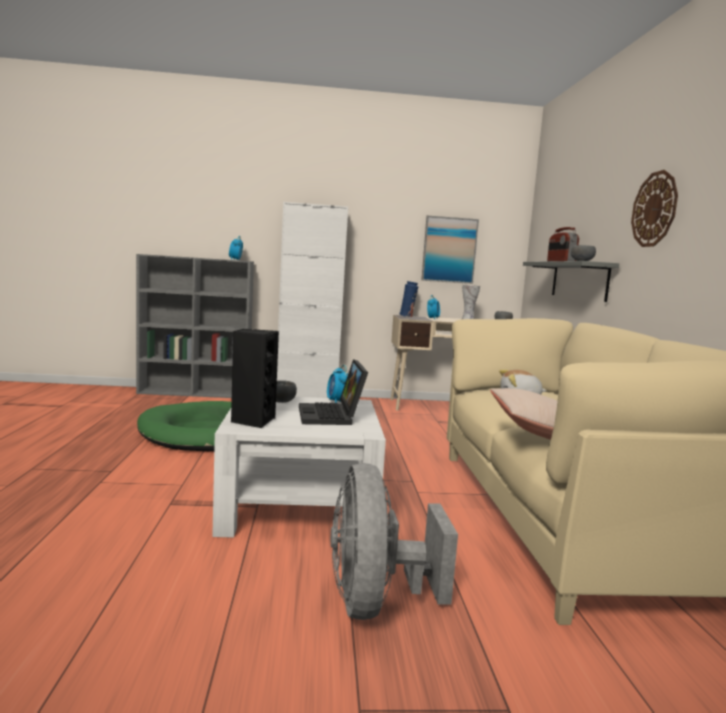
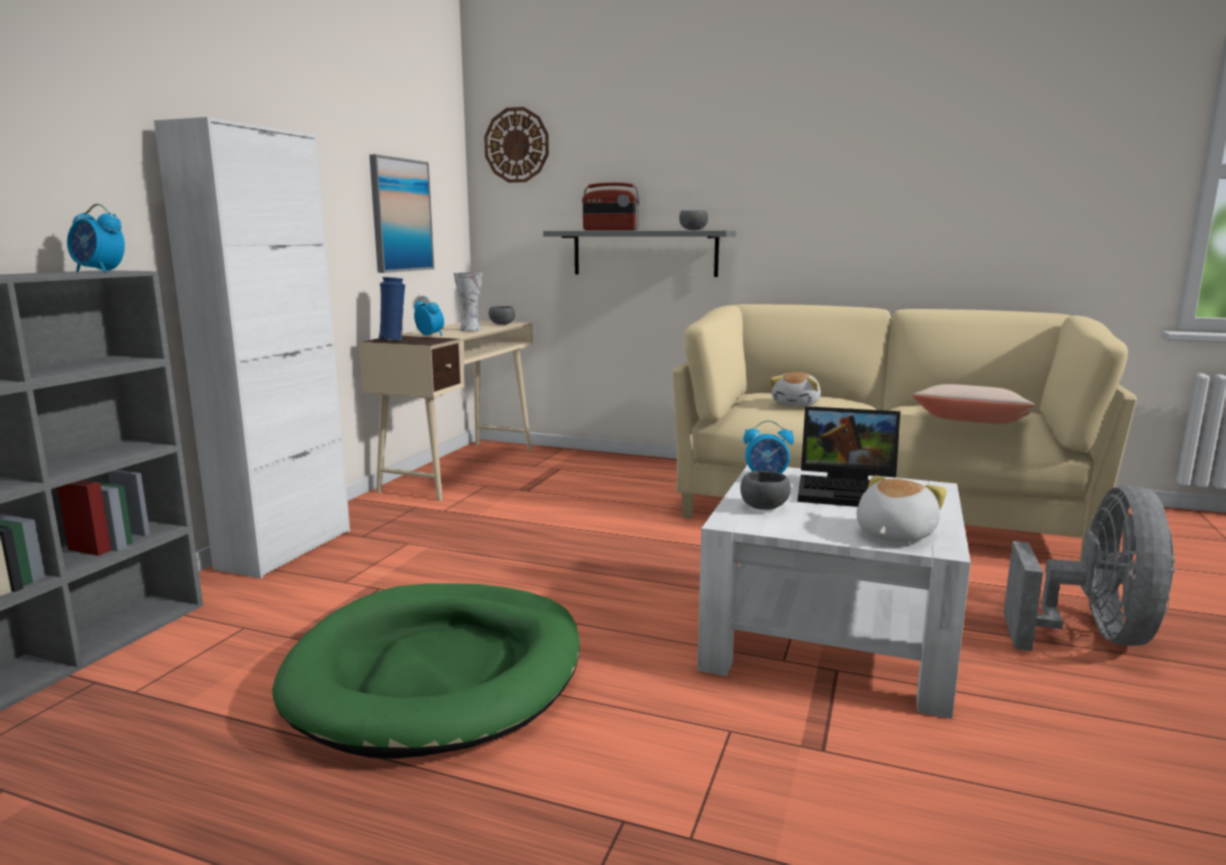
camera: 65 degrees left, 5 degrees up
(252, 421) = (892, 534): black speaker -> plush toy
(375, 602) = (1092, 636): grey fan -> grey fan turned 90 degrees counterclockwise
(654, 209) = (795, 171): wall clock -> wall clock (516, 145)

